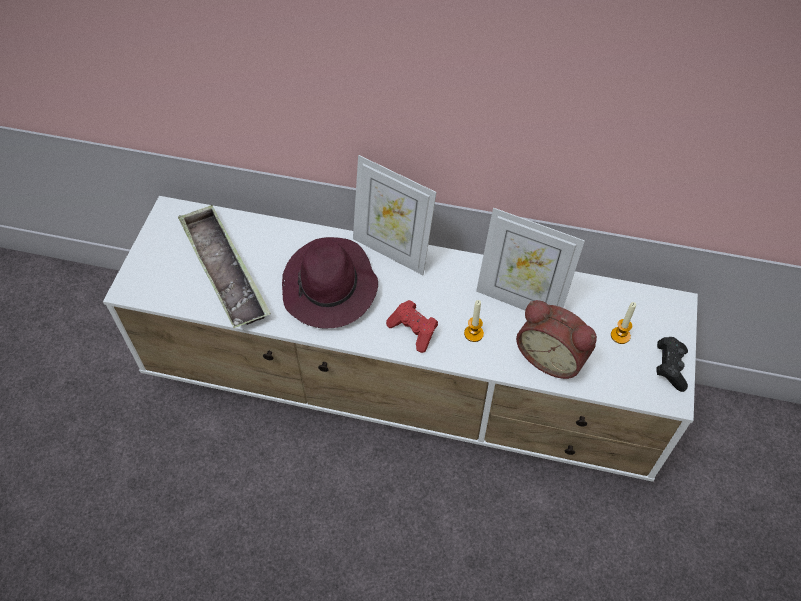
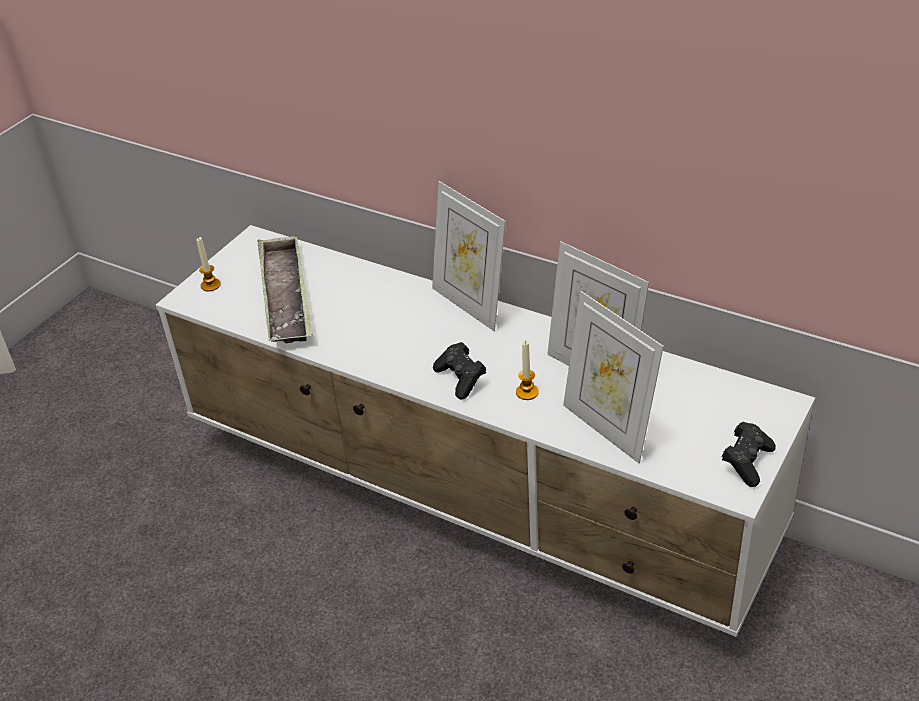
camera: 20 degrees right, 15 degrees down
(330, 288) = (388, 327): purple hat -> none
(413, 331) = (461, 379): red game controller -> black game controller
(552, 356) = (608, 428): alarm clock -> picture frame
(620, 335) = (699, 422): candle -> candle (210, 285)

